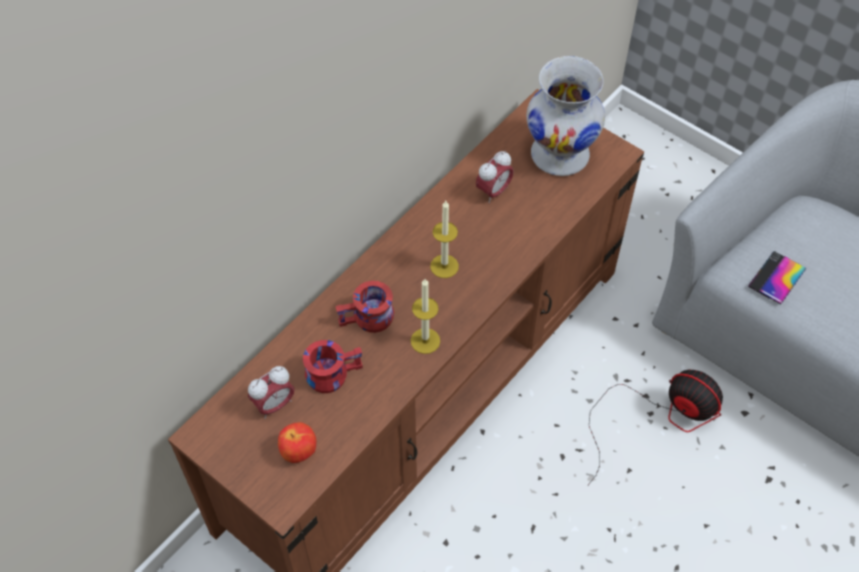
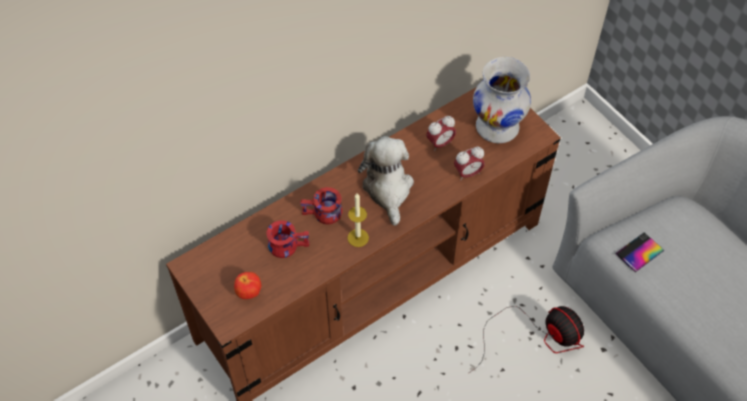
camera: 15 degrees right, 0 degrees up
(274, 405) = (242, 257): alarm clock -> alarm clock (468, 173)
(444, 266) = (388, 189): candle -> plush toy

